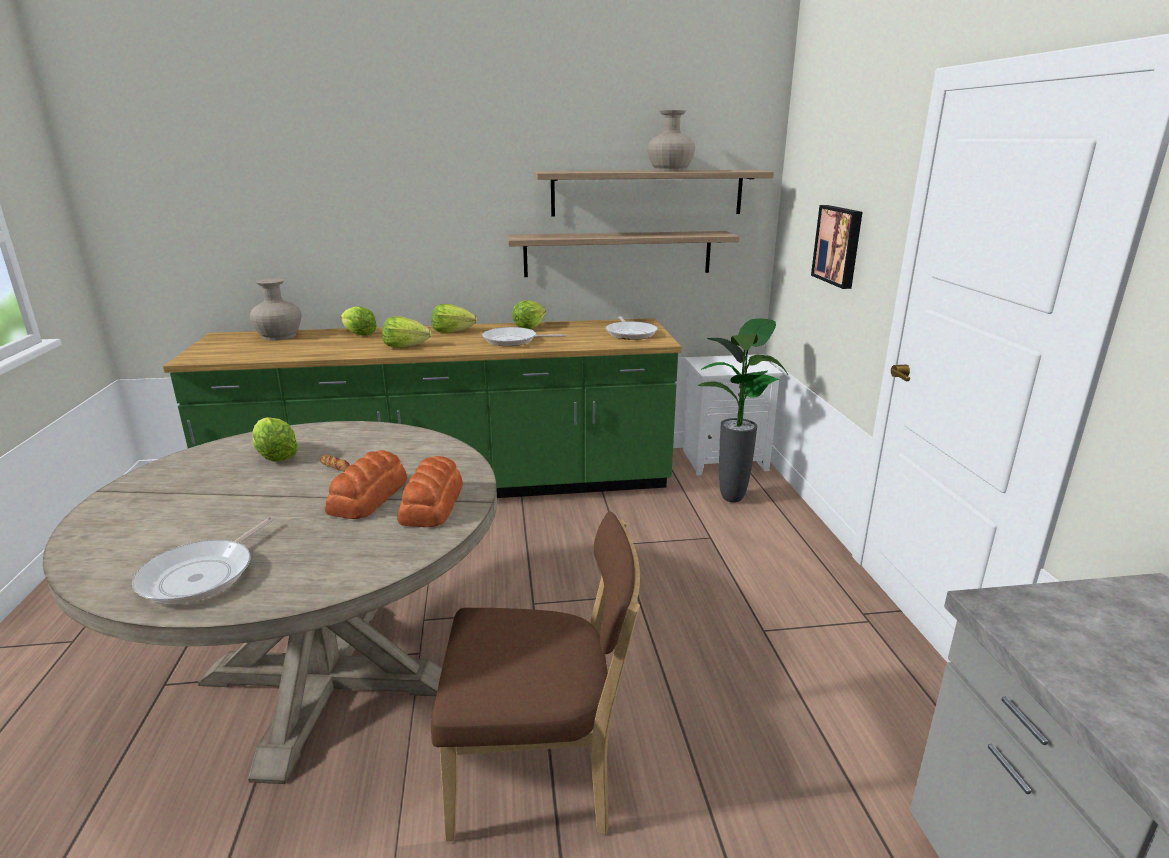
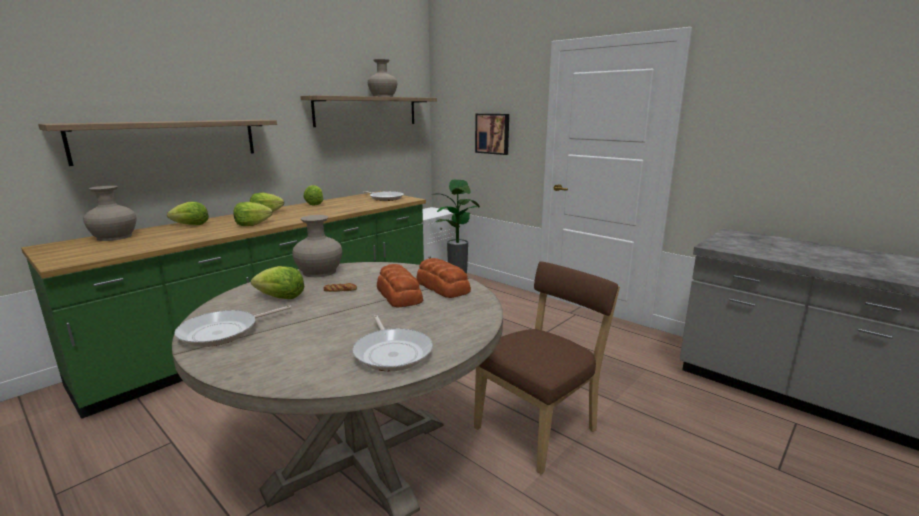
camera: 40 degrees left, 5 degrees down
(371, 432) = (319, 271): none -> beige vase
(513, 341) = (323, 211): frying pan -> frying pan (223, 332)
(618, 253) = (354, 151): shelf -> shelf (169, 140)

